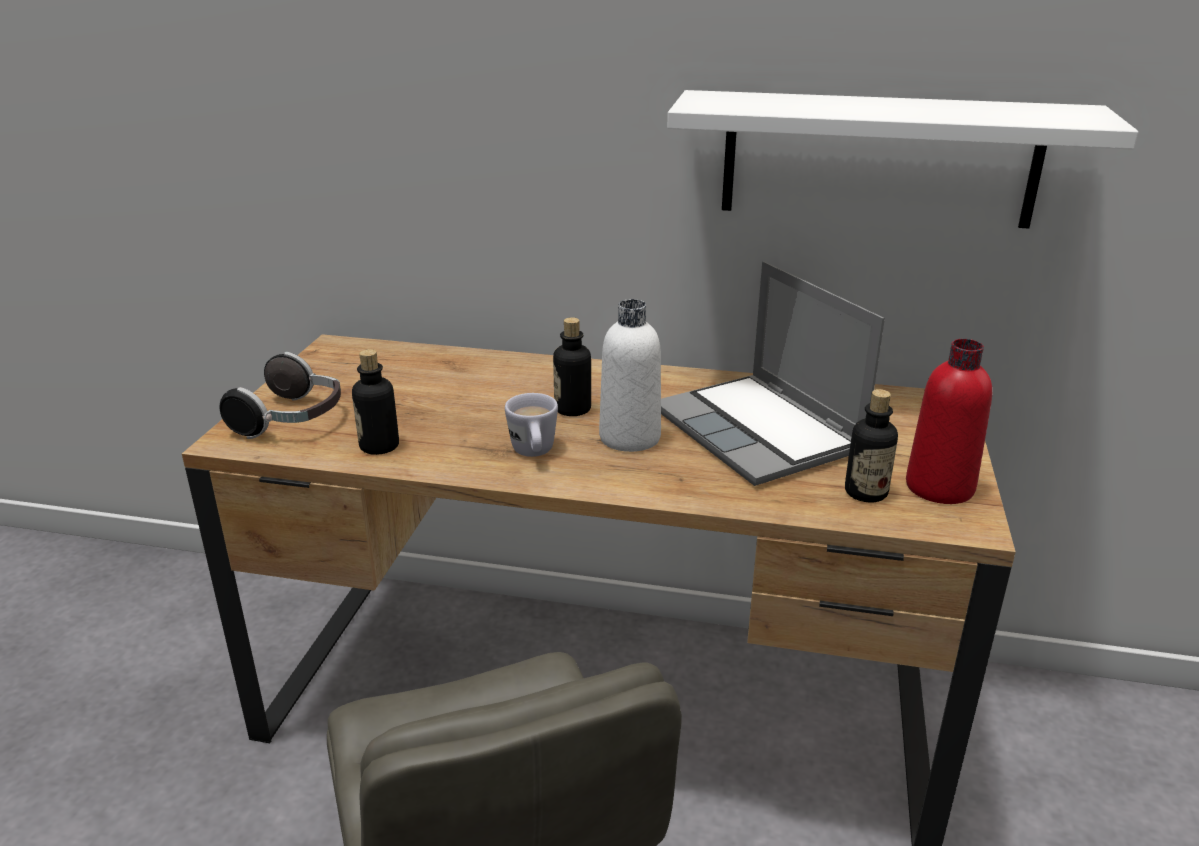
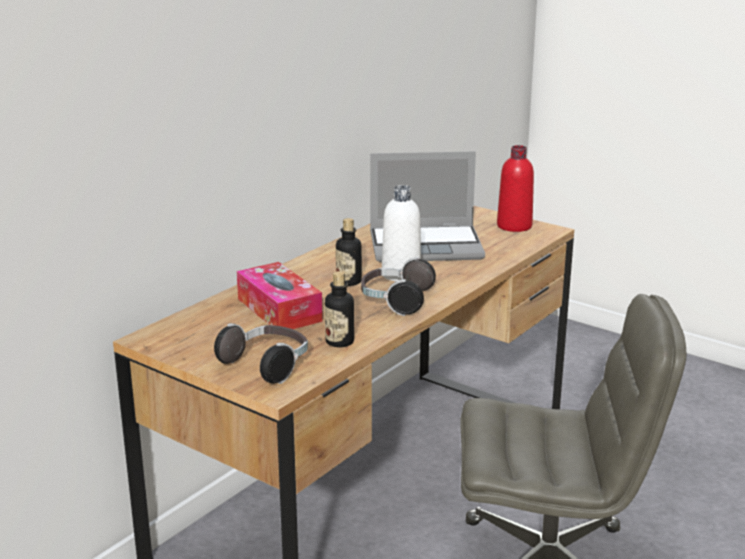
camera: 65 degrees left, 5 degrees down
(451, 389) = (279, 310): none -> tissue box
(534, 454) = (395, 301): white mug -> headphones
(866, 492) = (506, 240): bottle -> none
(878, 159) = (383, 79): white shelf -> none

